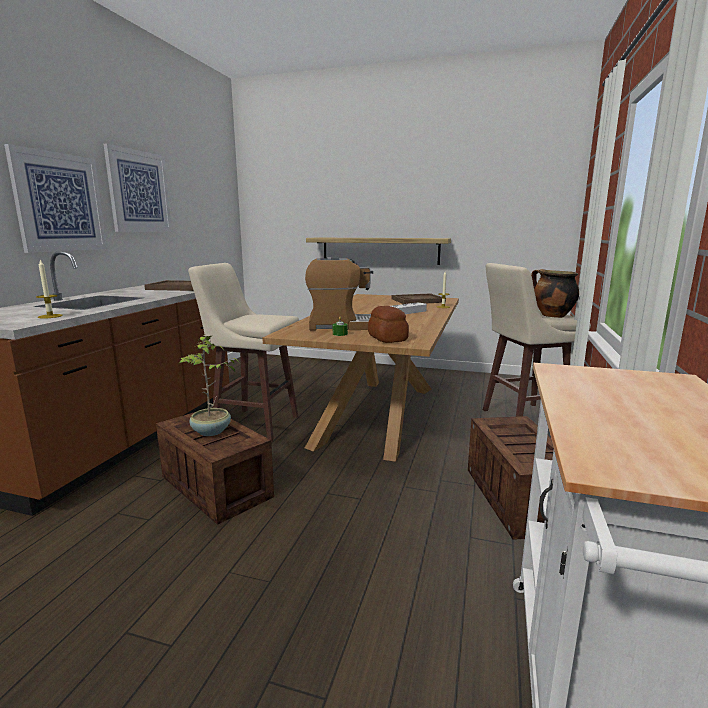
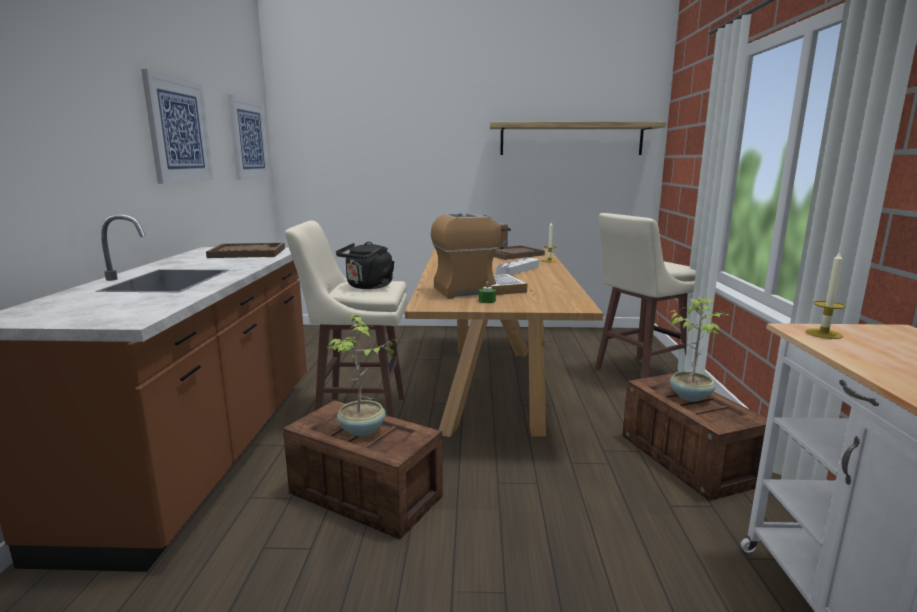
camera: 15 degrees left, 0 degrees up
(50, 316) = (153, 305): candle -> candle (824, 334)
(60, 202) = (101, 148): picture -> picture (249, 139)
(259, 318) = (368, 287): none -> black kettle
(380, 250) = (451, 197): shelf -> shelf (571, 139)
(388, 338) = (544, 302): bread -> none
(523, 437) = (691, 396): none -> potted plant
(551, 316) = (667, 266): cooking pot -> none

